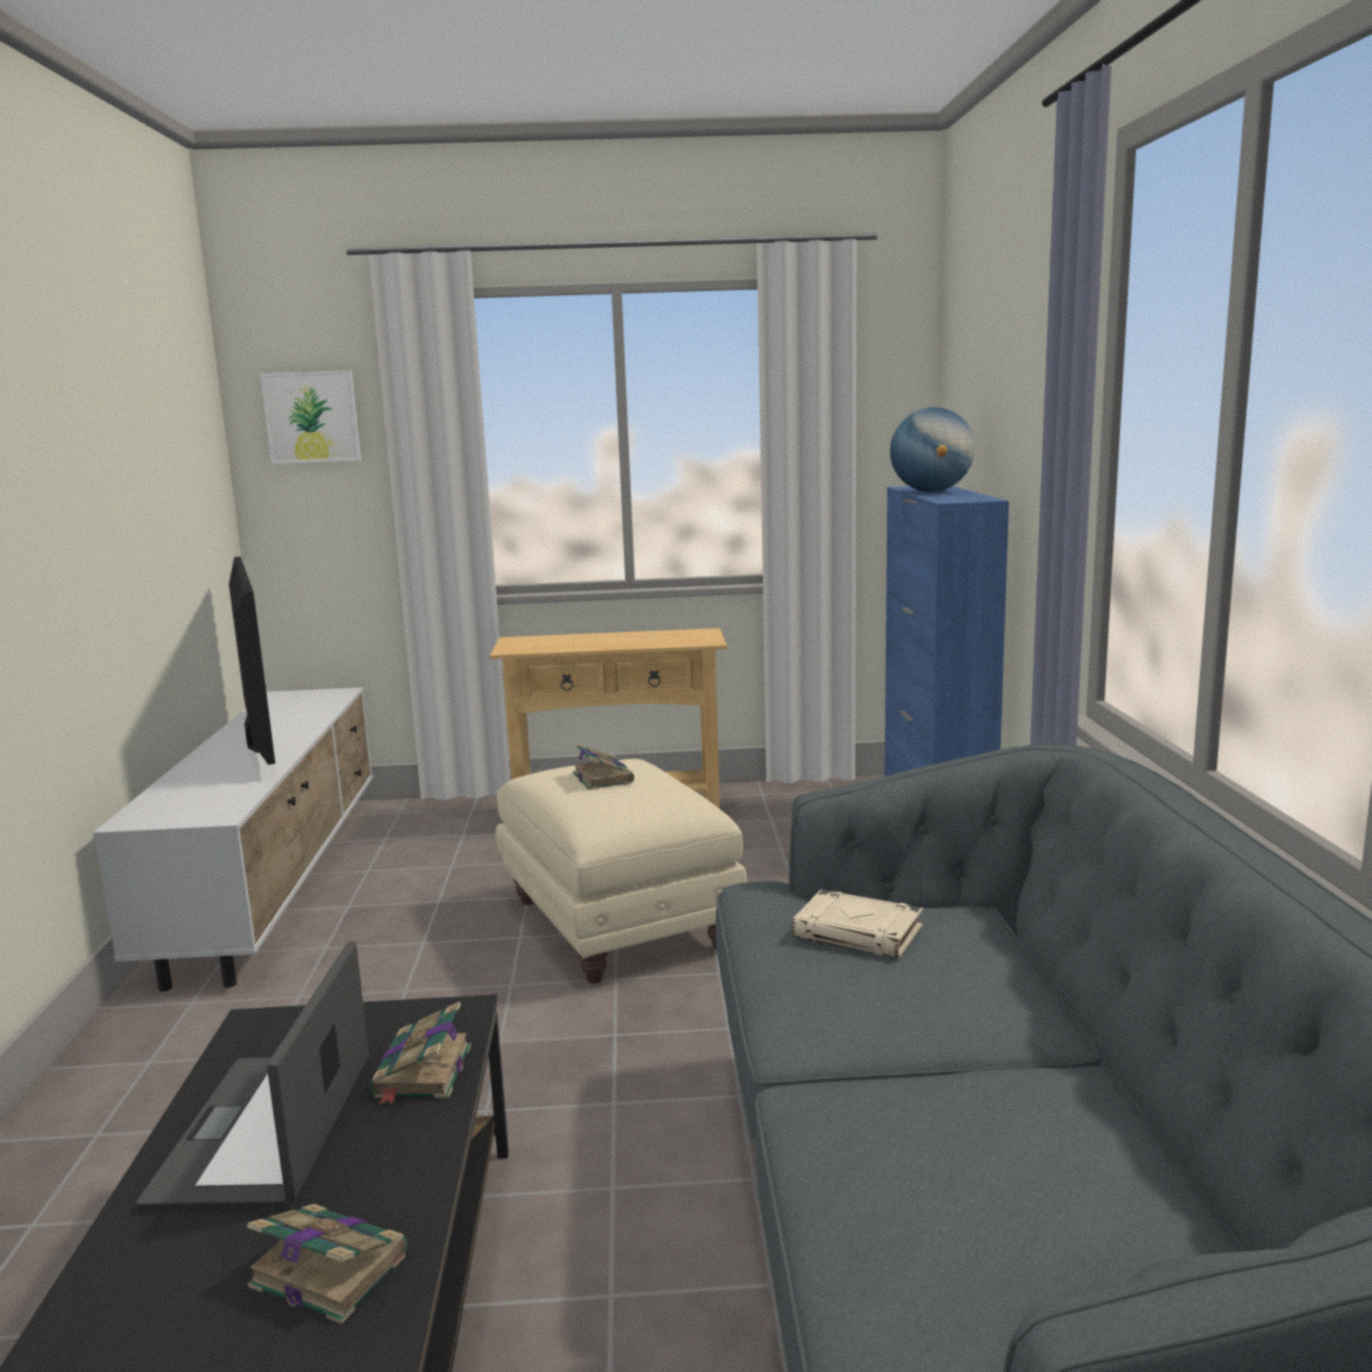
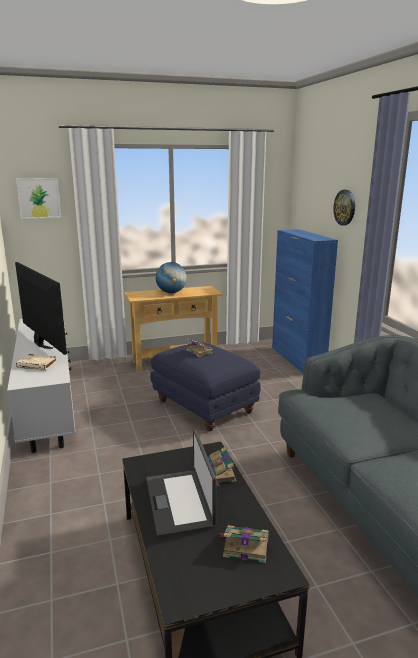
camera: 15 degrees left, 5 degrees up
(616, 924) = (203, 407): beige ottoman -> blue ottoman
(859, 932) = (346, 407): beige book -> beige book (38, 365)
(931, 491) = (300, 233): globe -> globe (171, 292)
(1023, 413) = (345, 207): none -> wall clock

